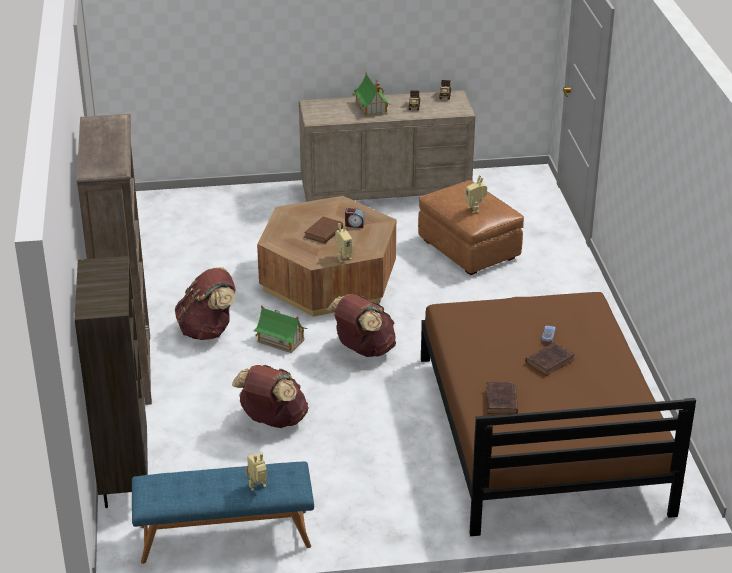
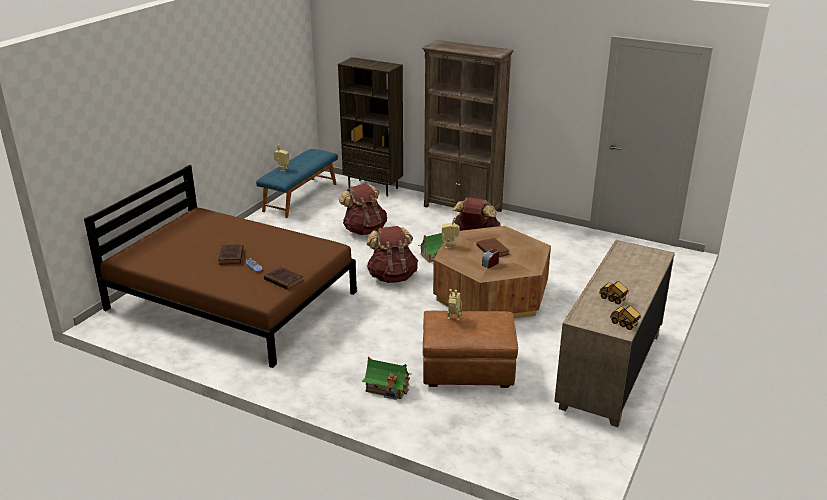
camera: 125 degrees right, 5 degrees down
(371, 108) = (628, 278): toy house -> toy house (387, 388)
(501, 401) = (225, 227): brown book -> brown book (283, 280)

